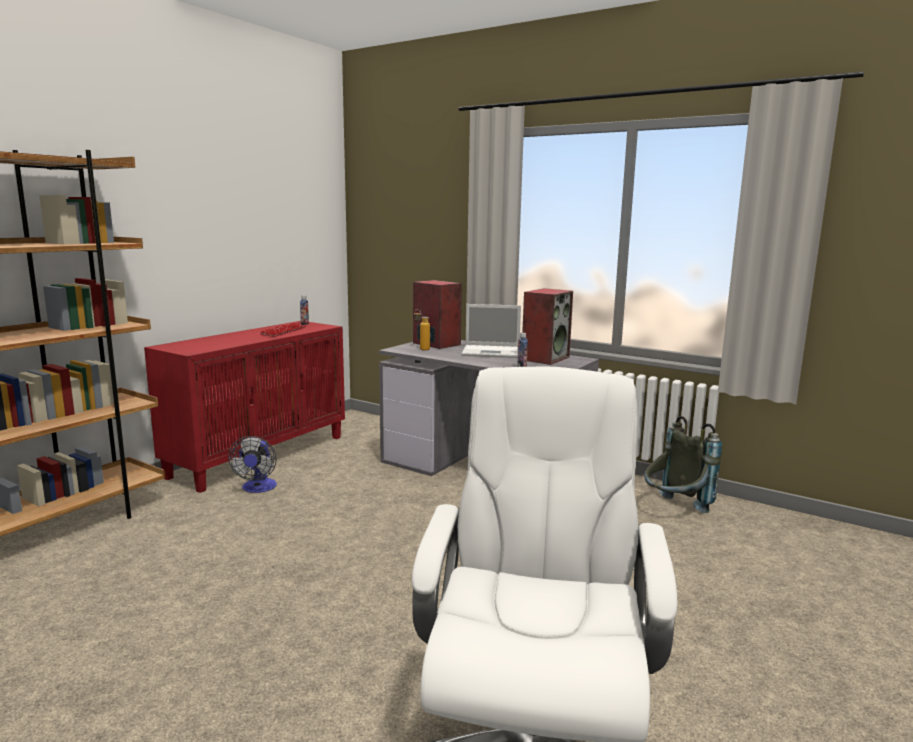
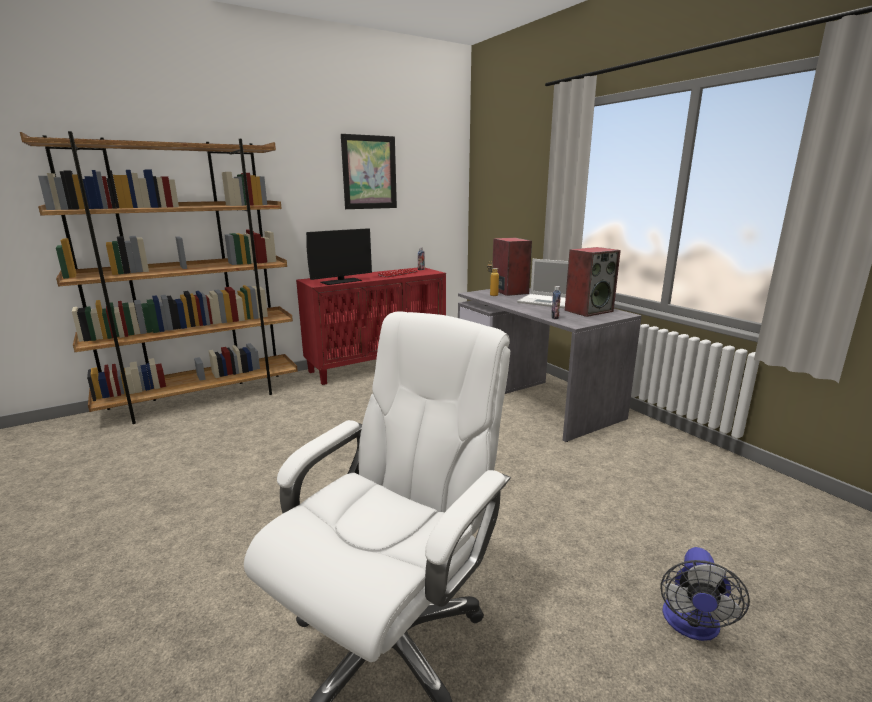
camera: 25 degrees right, 5 degrees up
(218, 345) = (341, 281): none -> monitor
(234, 199) = (369, 172): none -> picture
(258, 488) = (359, 388): fan -> fan (691, 626)
(674, 510) = (687, 466): grey backpack -> none

